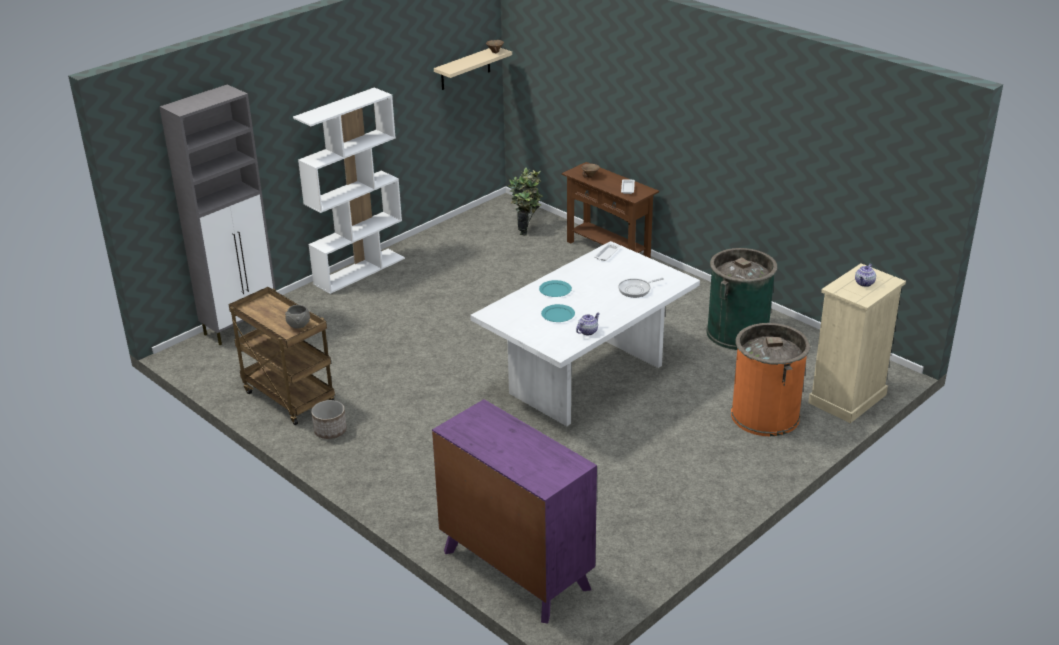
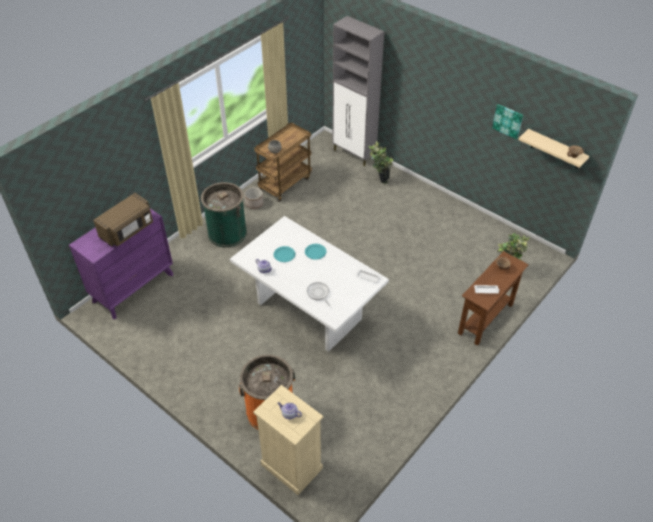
camera: 85 degrees right, 15 degrees up
(315, 307) = (379, 179): none -> potted plant
(359, 271) = (426, 192): white bookcase -> none
(410, 78) = (508, 121): none -> picture
(516, 433) = (128, 230): none -> brown microwave
(737, 333) = (376, 399): green trash can -> green trash can (227, 233)

